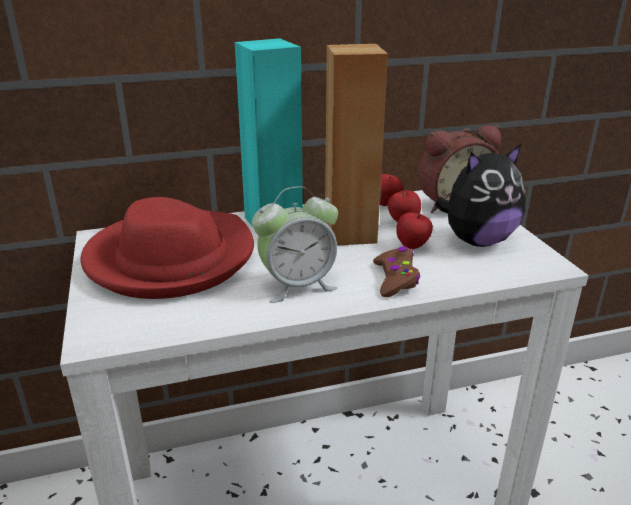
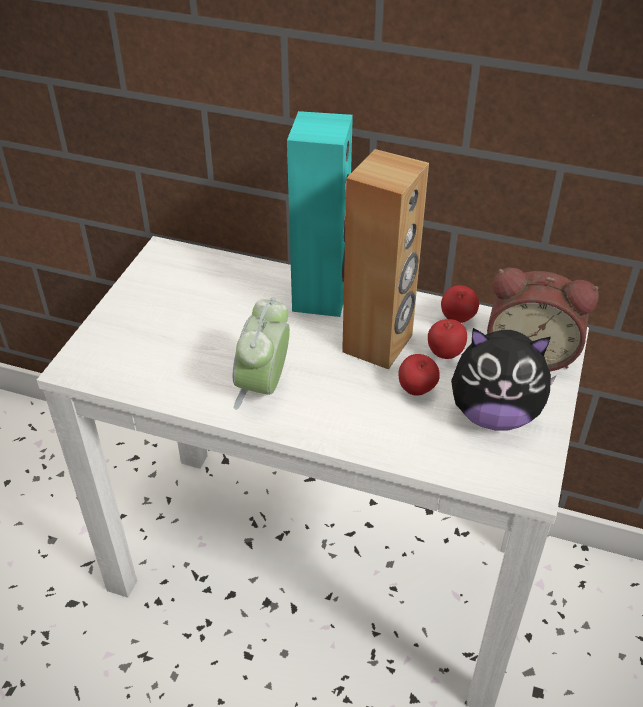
camera: 35 degrees right, 15 degrees up
(171, 258) = (195, 304): red hat -> none
(297, 286) = (263, 387): alarm clock -> alarm clock turned 90 degrees clockwise
(395, 279) = (355, 422): brown game controller -> none

